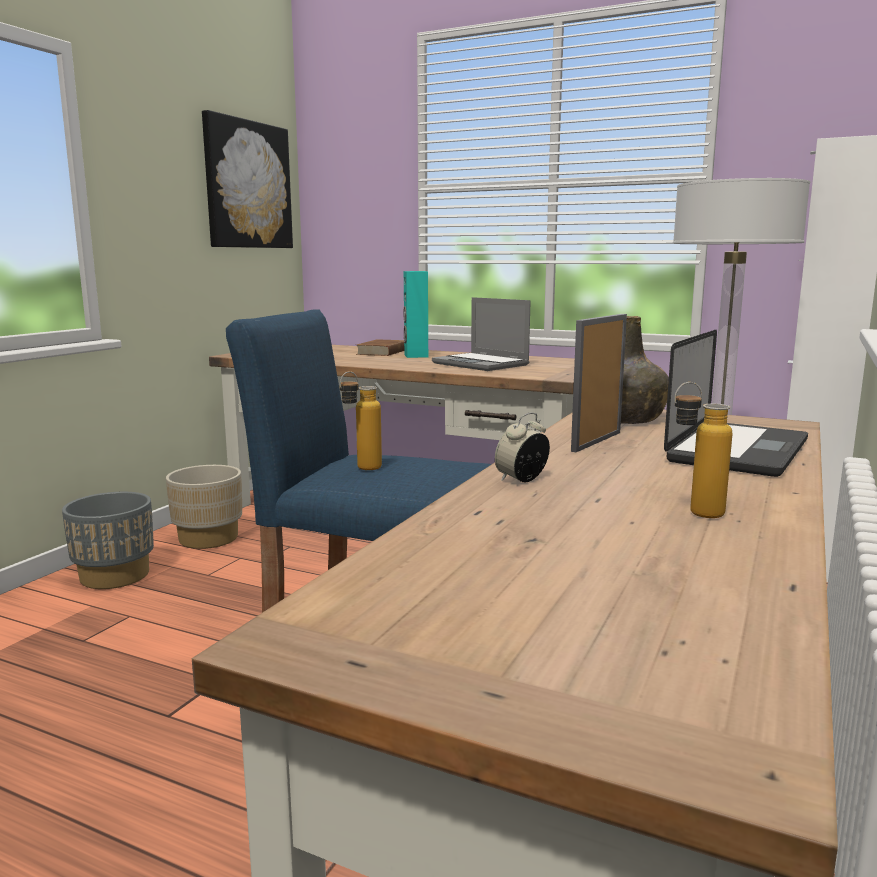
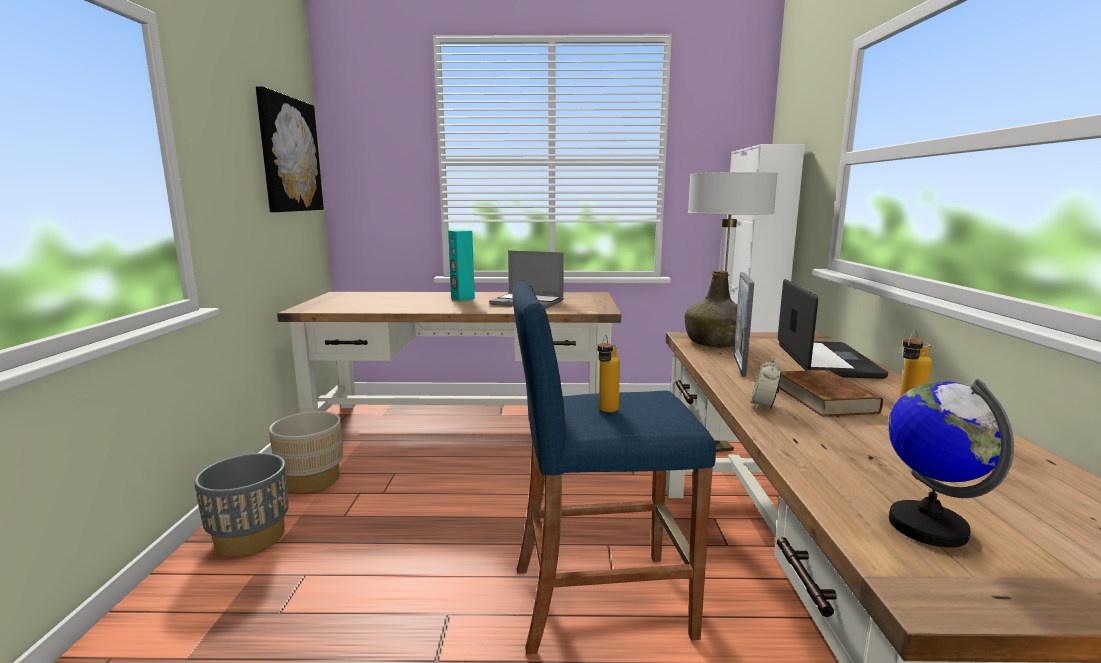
camera: 25 degrees left, 0 degrees up
(383, 352) = (428, 296): brown book -> brown book (825, 399)
(430, 600) = (927, 526): none -> globe

